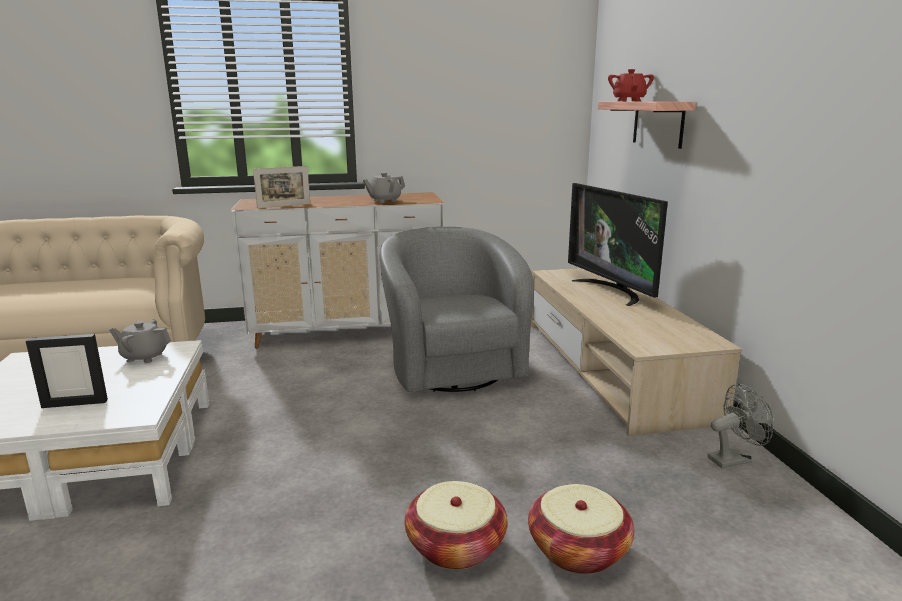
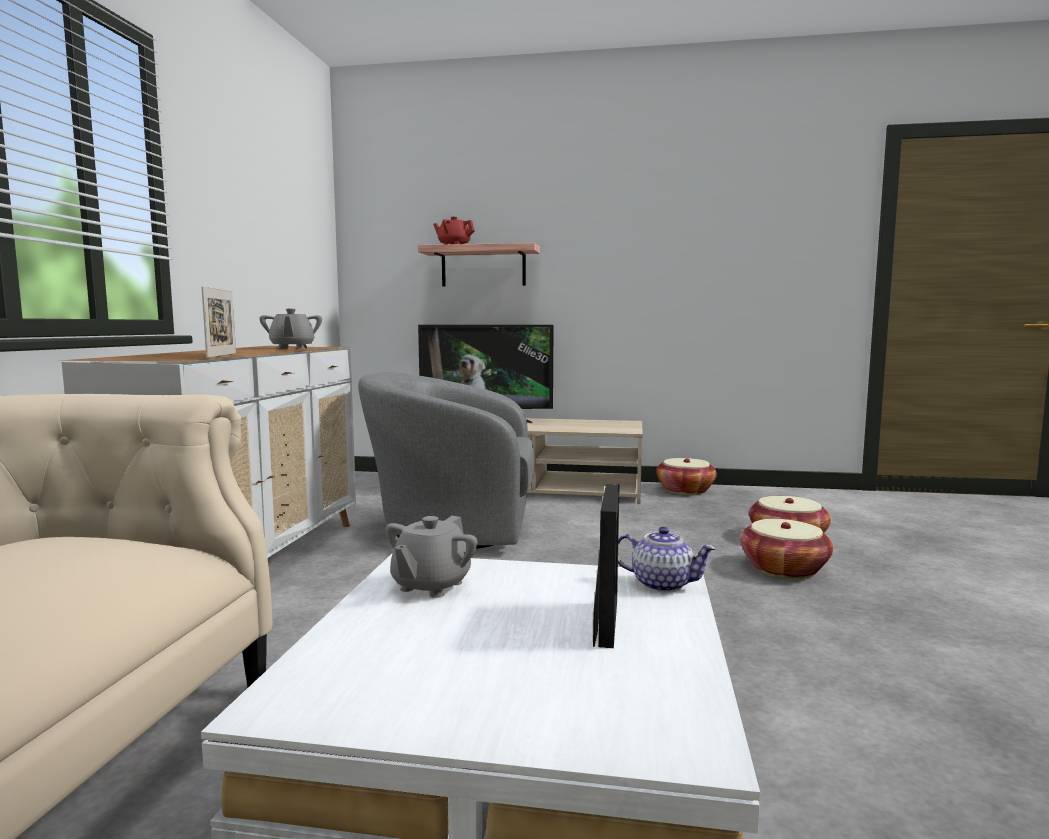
camera: 70 degrees left, 10 degrees down
(131, 412) = (661, 584): none -> teapot
(734, 459) = (685, 490): grey fan -> basket

